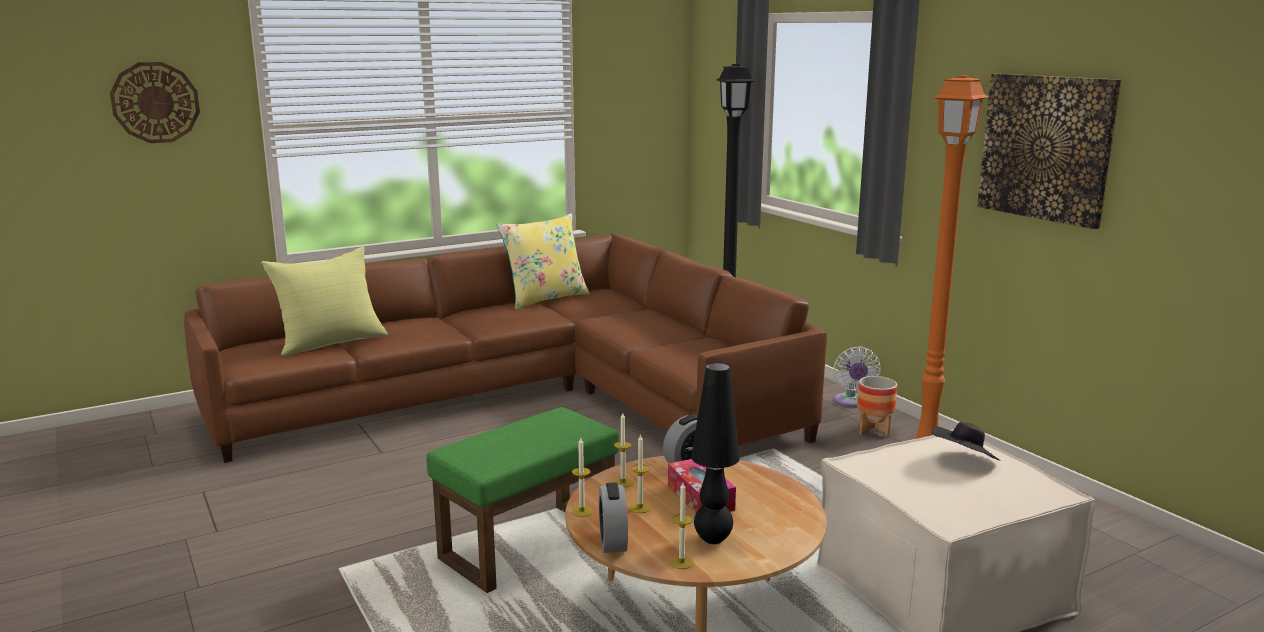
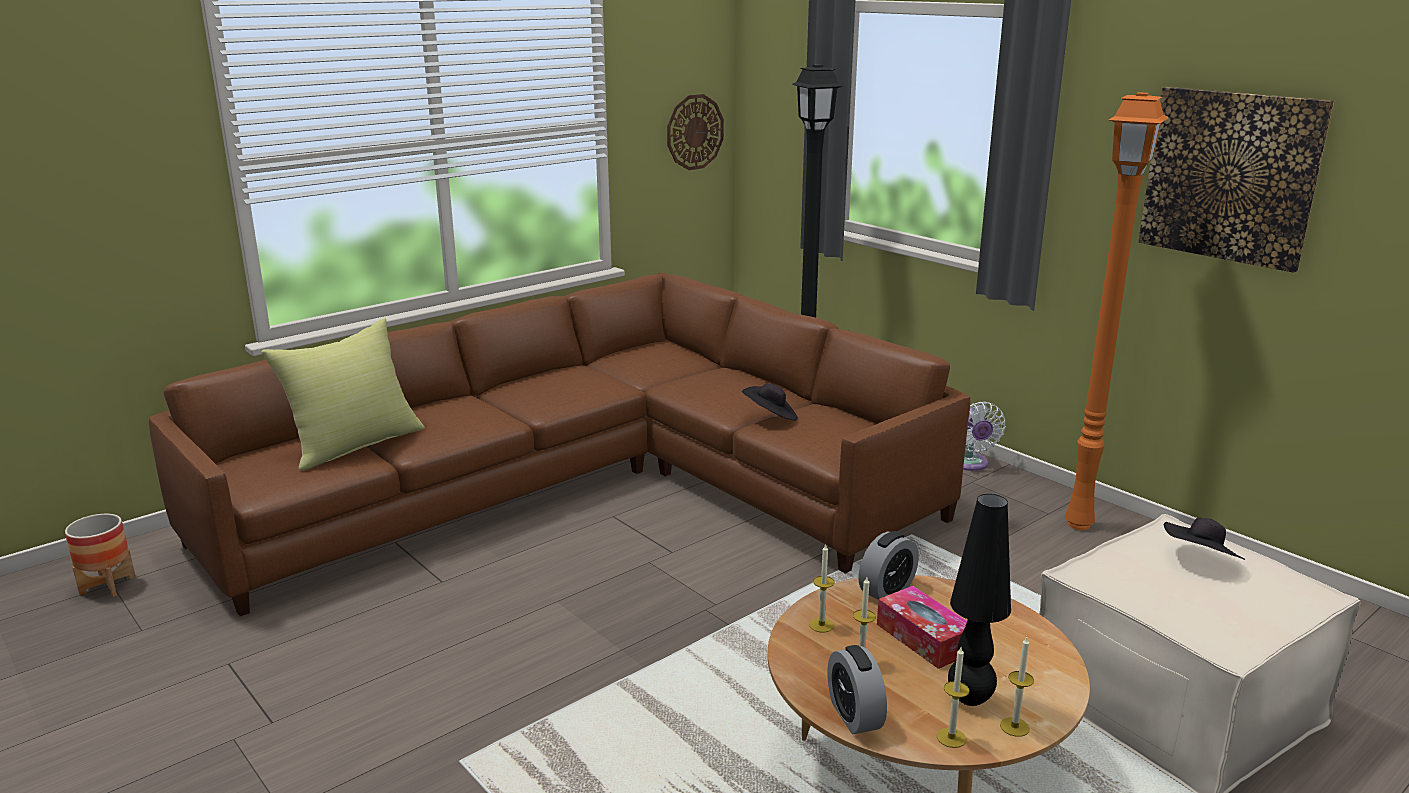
camera: 10 degrees left, 5 degrees up
(155, 102) = (84, 139): wall clock -> wall clock (694, 132)
(529, 545) = (683, 698): green ottoman -> none
(545, 298) = (595, 360): yellow pillow -> none
(581, 511) = (794, 674): candle -> candle (1014, 727)
(663, 343) = (770, 417): none -> black hat
(874, 430) = (1010, 500): planter -> planter (108, 586)

